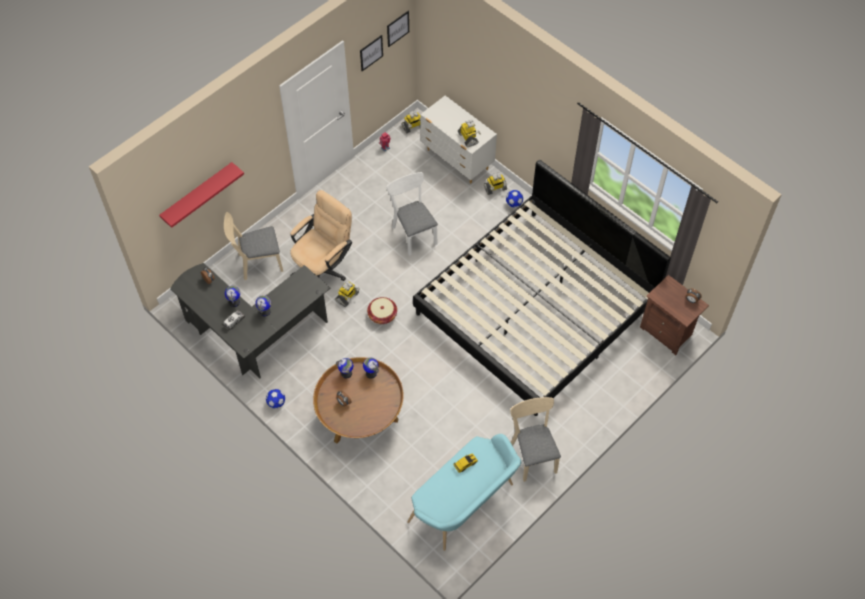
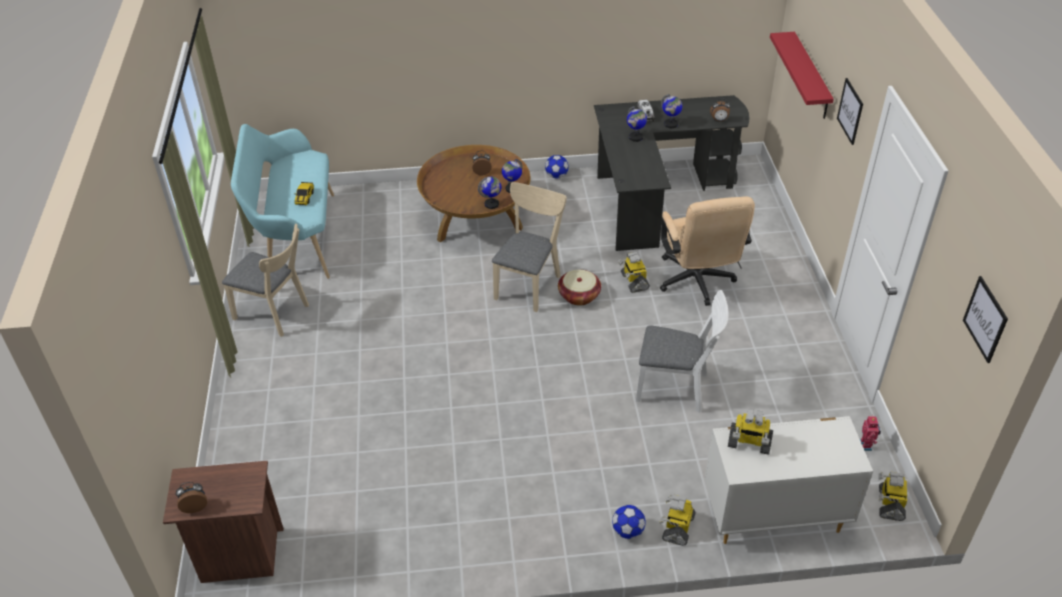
camera: 130 degrees right, 15 degrees down
(256, 263) = (754, 236): beige chair -> beige chair (529, 283)
(371, 53) = (950, 278): picture -> picture (850, 111)
(535, 309) = (435, 435): bed -> none

